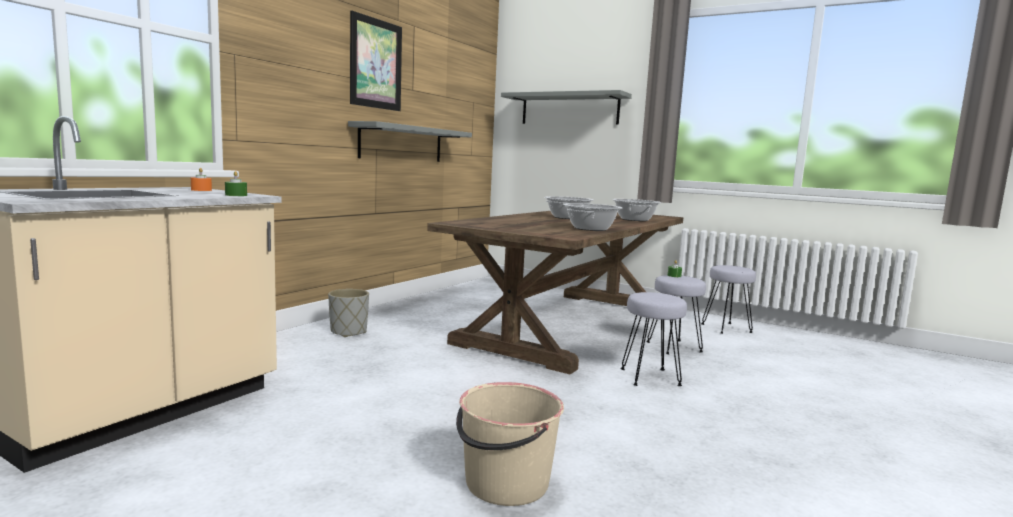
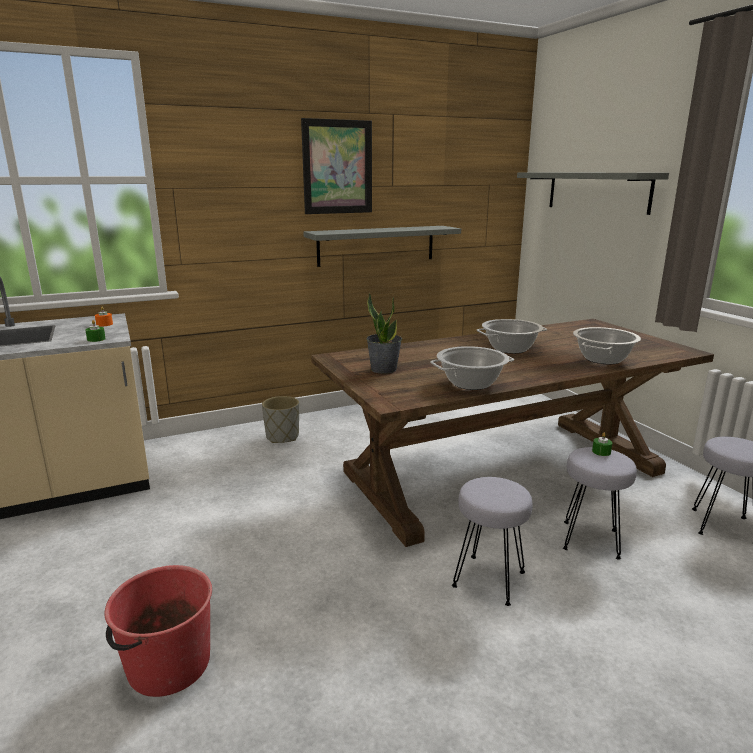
camera: 35 degrees right, 10 degrees up
(505, 484) = (167, 665): beige bucket -> red bucket
(511, 226) = (383, 369): none -> potted plant

